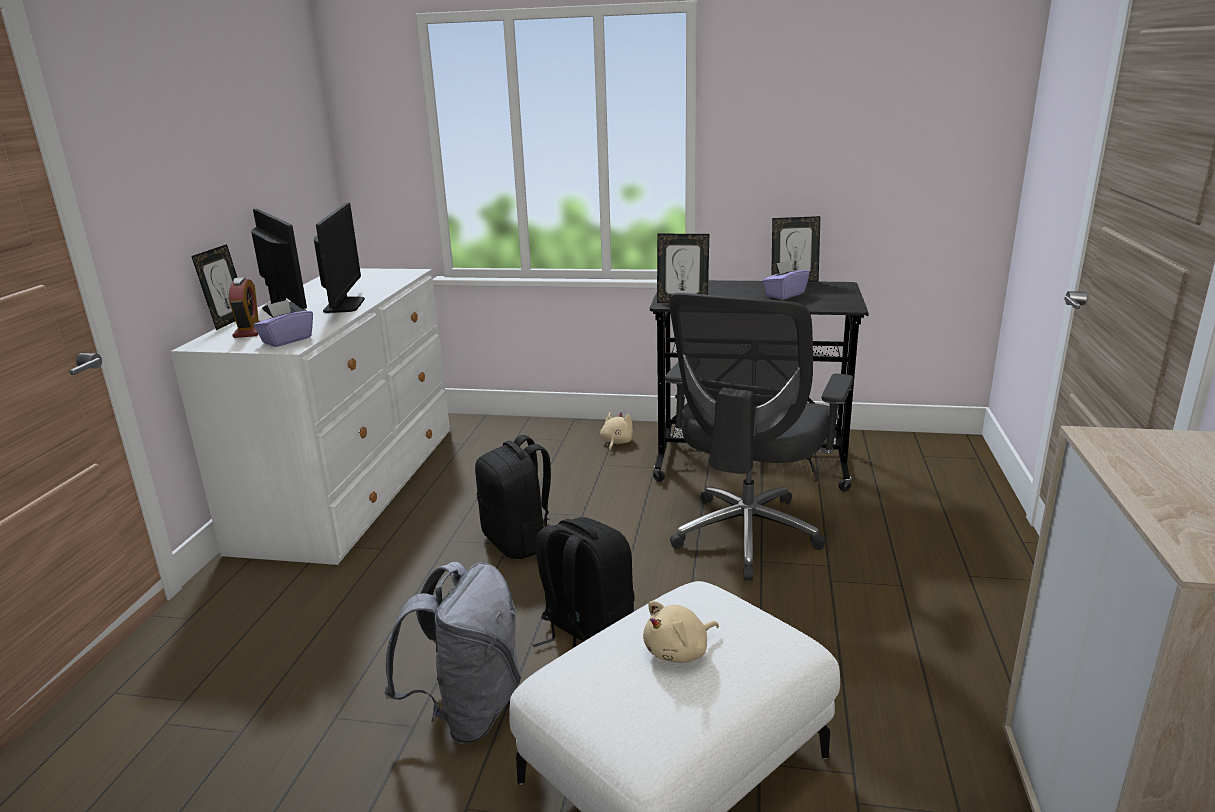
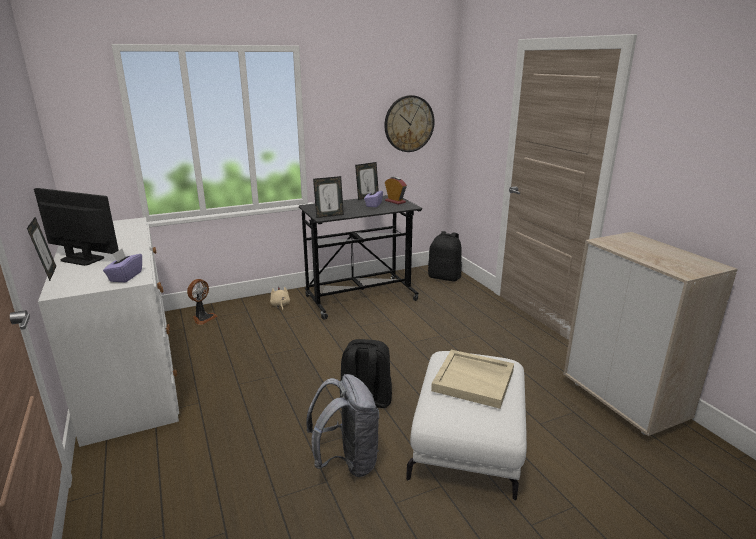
camera: 35 degrees left, 0 degrees up
(249, 331) = (81, 276): alarm clock -> alarm clock (395, 201)
(344, 305) = (125, 248): monitor -> none
(499, 435) = (203, 318): none -> fan
(519, 542) = (282, 371): black backpack -> black backpack (444, 277)
(679, 652) = (474, 380): beige plush toy -> beige tray
(746, 532) = (392, 331): office chair -> none
(913, 147) = (409, 124): none -> wall clock

